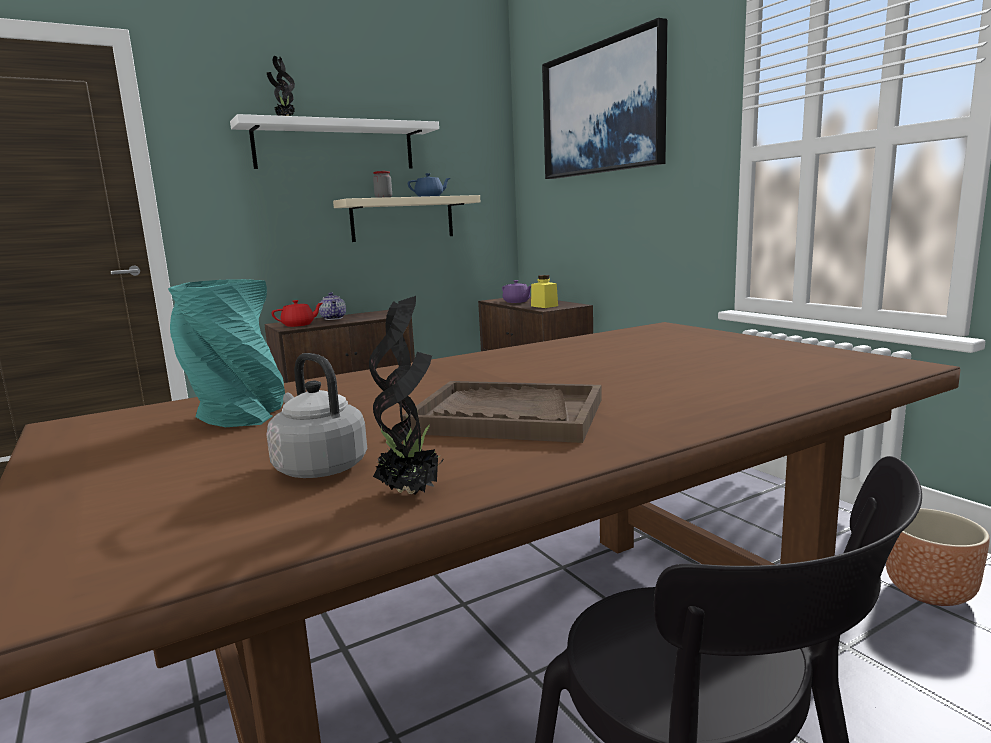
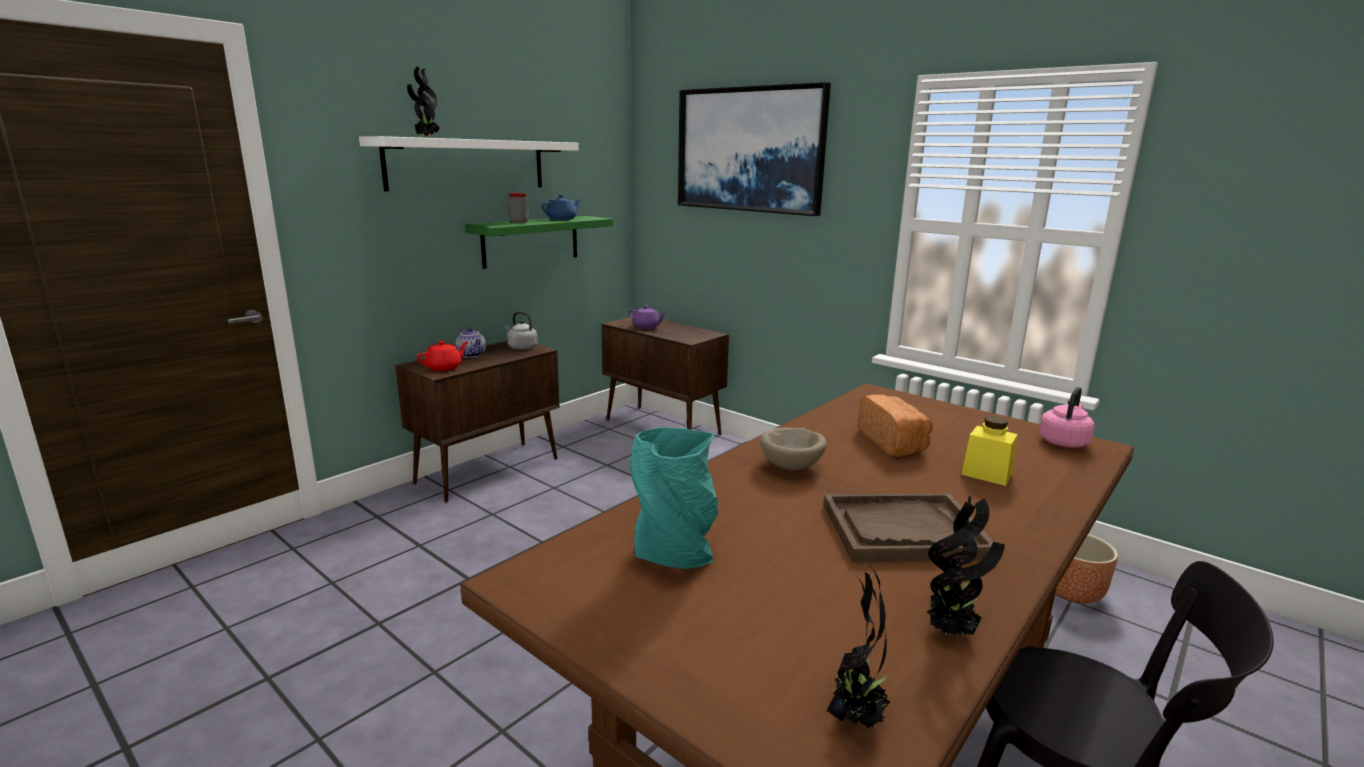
camera: 20 degrees left, 5 degrees up
(165, 544) = (855, 716): none -> potted plant
(318, 467) = (843, 612): grey kettle -> grey kettle (521, 347)
(402, 219) = (531, 241): beige shelf -> green shelf
(471, 369) = (792, 465): none -> beige bowl
(544, 306) = (683, 335): yellow jar -> yellow jar (986, 474)
(619, 358) = (893, 442): none -> bread
(853, 361) = (1064, 441): none -> pink kettle

